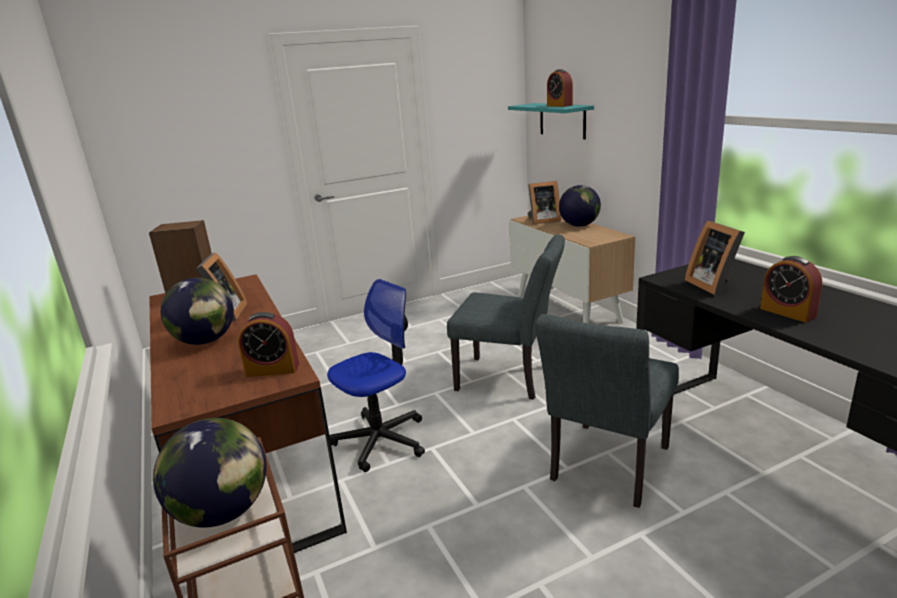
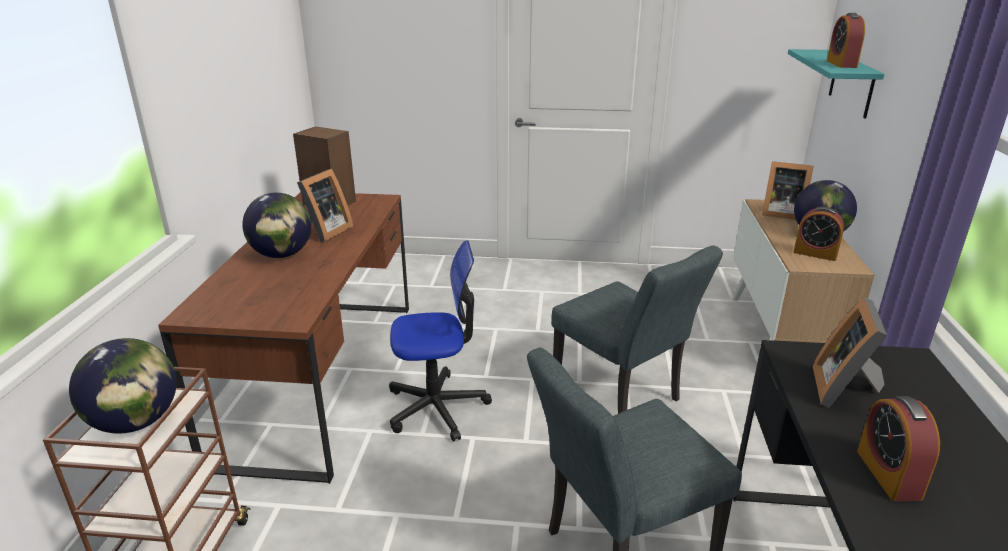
camera: 30 degrees right, 5 degrees up
(272, 369) = (289, 306): alarm clock -> alarm clock (815, 253)

